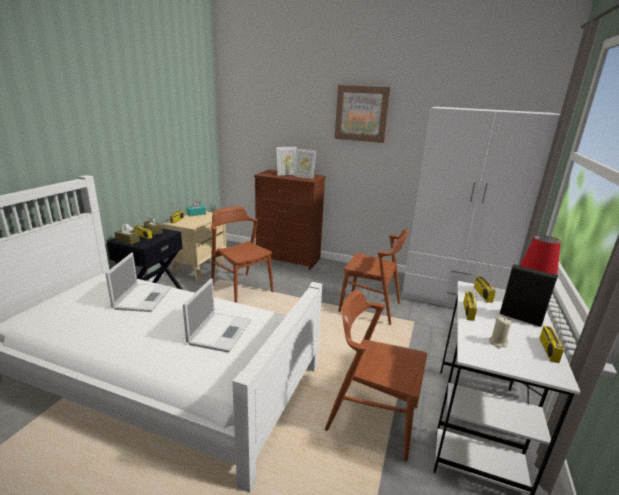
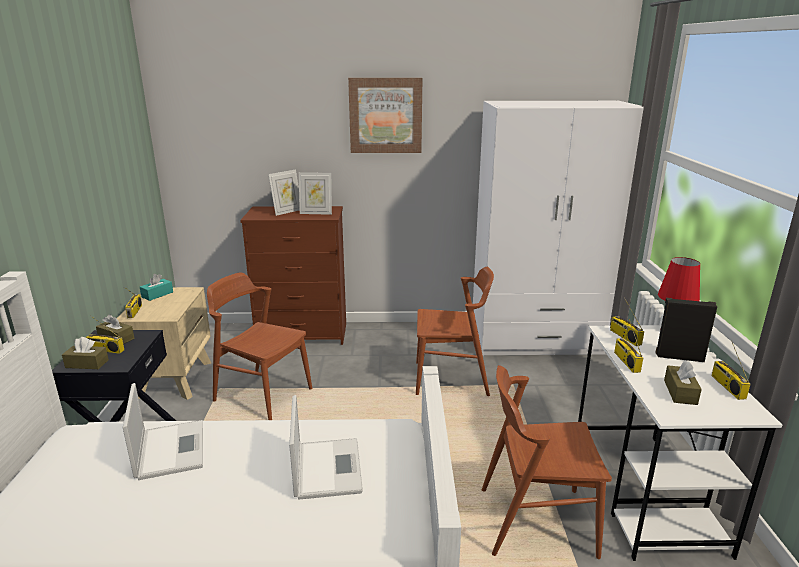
camera: 20 degrees left, 0 degrees up
(497, 343) = (680, 392): beige candle -> brown tissue box

